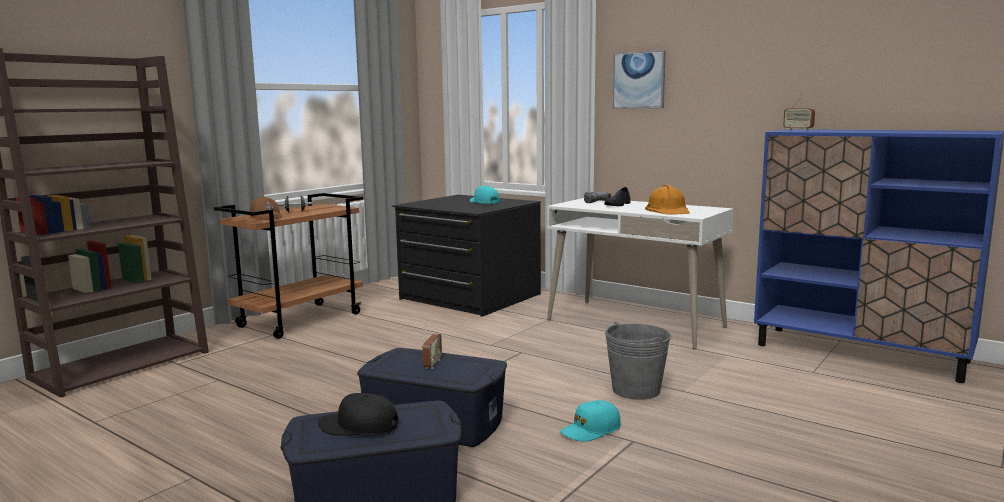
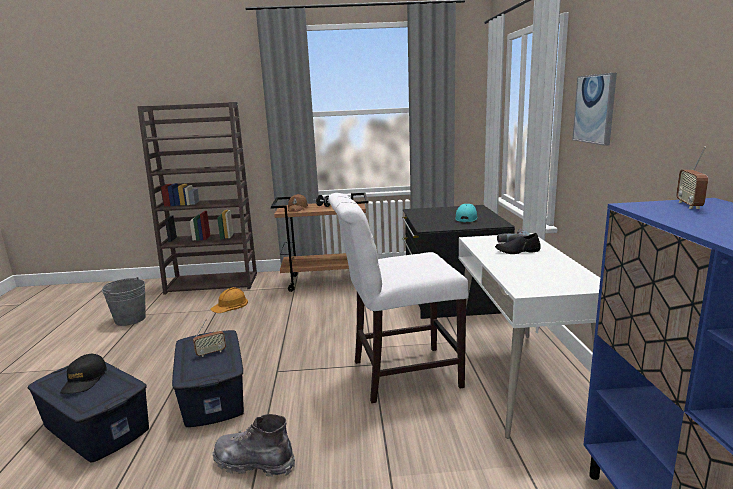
camera: 50 degrees right, 5 degrees up
(358, 427) = (84, 380): black cap -> black cap turned 150 degrees counterclockwise
(555, 349) = (399, 374): none -> white chair
(591, 430) = (254, 463): turquoise cap -> grey boot
(636, 390) = (360, 449): grey bucket -> grey bucket (130, 319)
(668, 210) = (534, 273): orange hard hat -> orange hard hat (230, 305)

